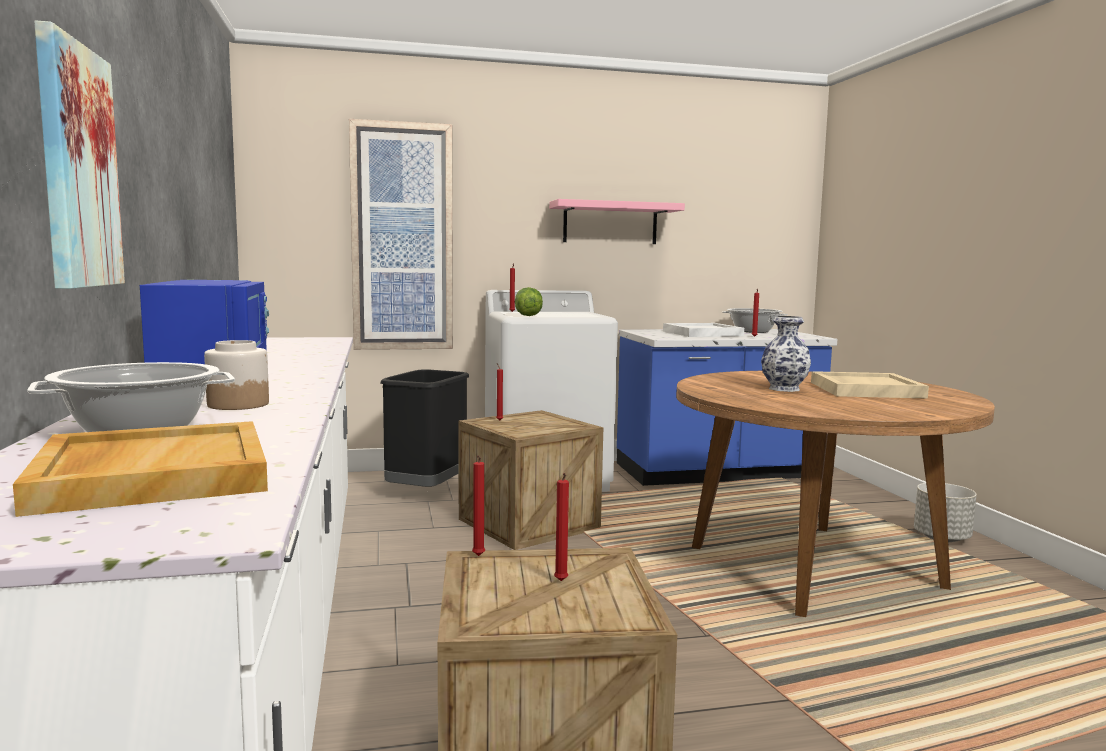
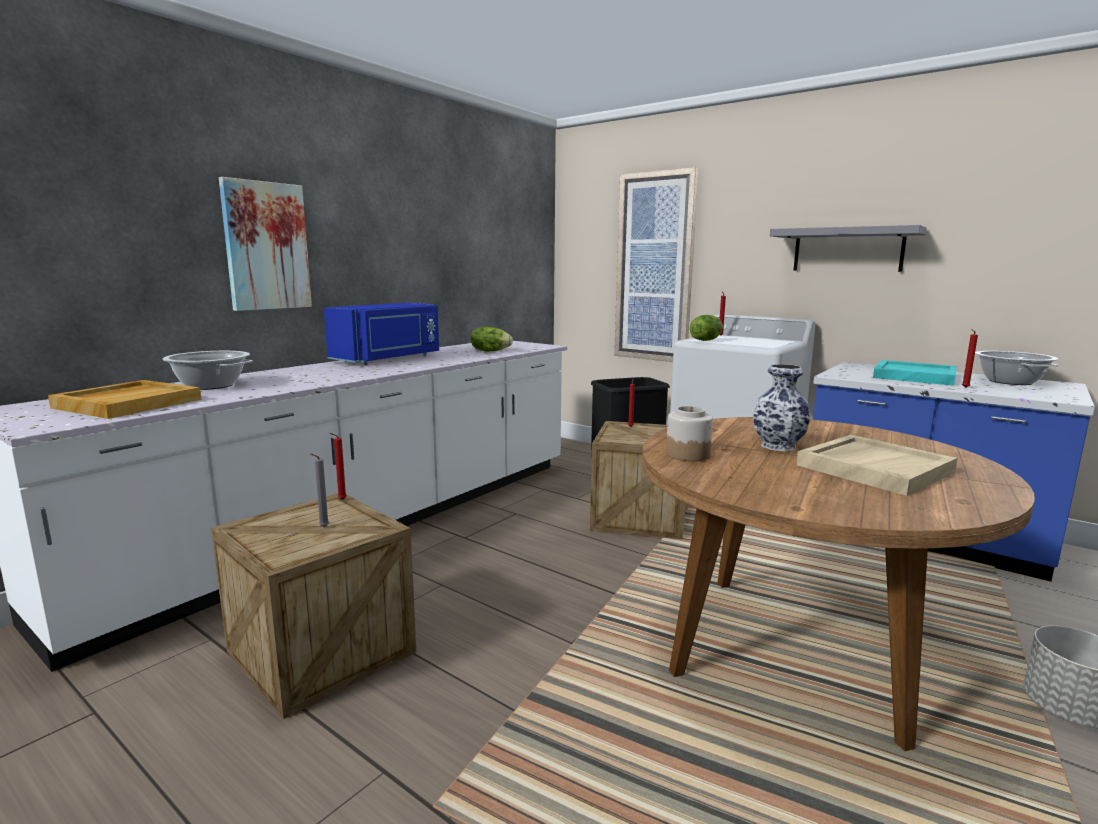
camera: 50 degrees right, 5 degrees up
(238, 404) = (295, 380): jar -> jar (687, 454)
(299, 349) = (490, 351): none -> lettuce
(561, 582) = (322, 527): red candle -> grey candle
(610, 223) = (847, 250): pink shelf -> grey shelf
(702, 333) = (913, 376): white tray -> turquoise tray

